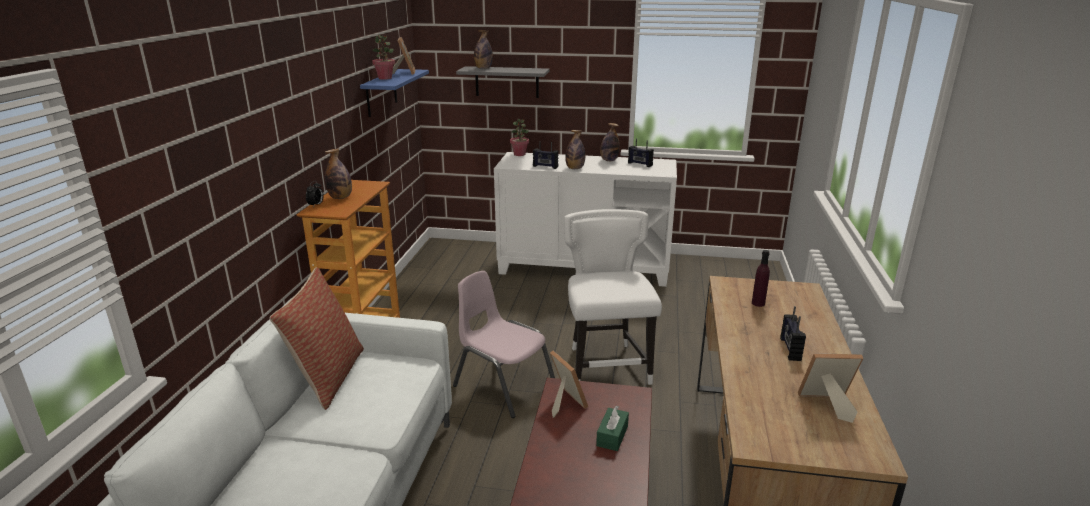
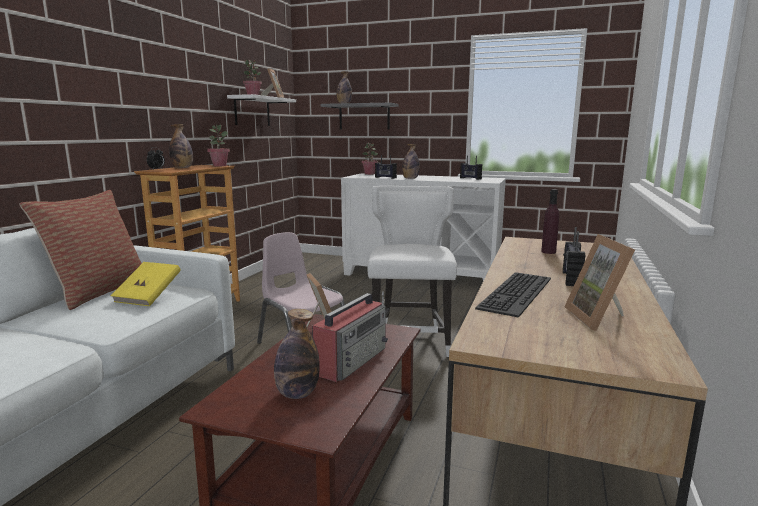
camera: 10 degrees right, 10 degrees down
(374, 184) = (219, 166): none -> potted plant
(381, 92) = (252, 111): blue shelf -> white shelf
(387, 381) = (148, 297): none -> yellow book
(609, 160) = (444, 177): bottle -> bottle (297, 394)
(612, 436) = (352, 360): green tissue box -> radio
(756, 376) = (518, 293): none -> keyboard
(826, 405) = (600, 318): picture frame -> picture frame turned 105 degrees counterclockwise

